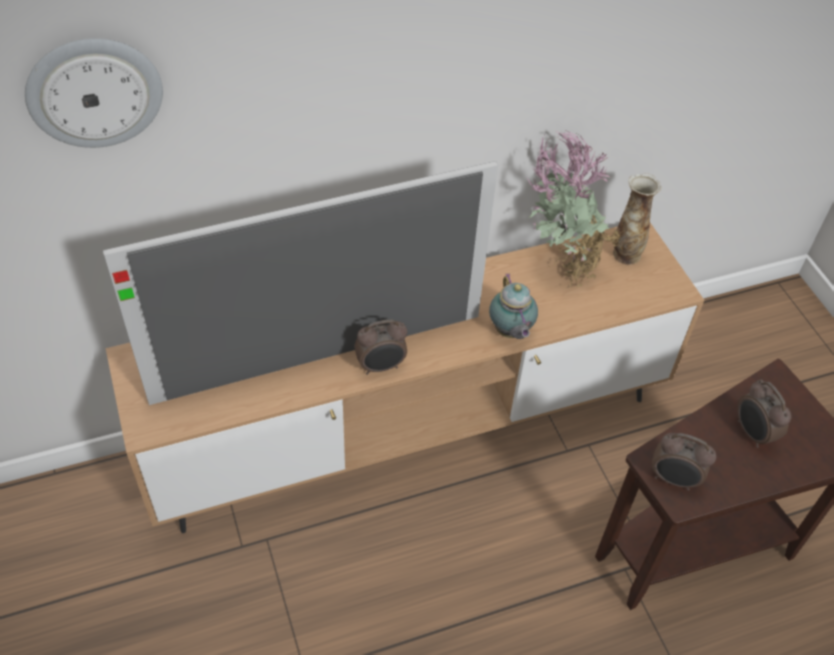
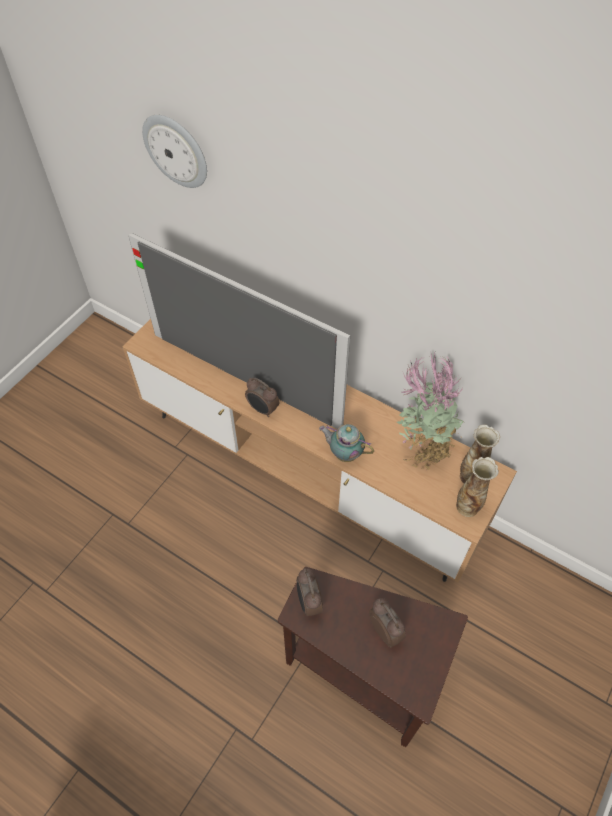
camera: 55 degrees right, 5 degrees up
(510, 332) = (344, 453): teapot -> teapot turned 75 degrees clockwise
(658, 278) = (468, 506): none -> vase
(752, 433) = (385, 630): alarm clock -> alarm clock turned 120 degrees clockwise

